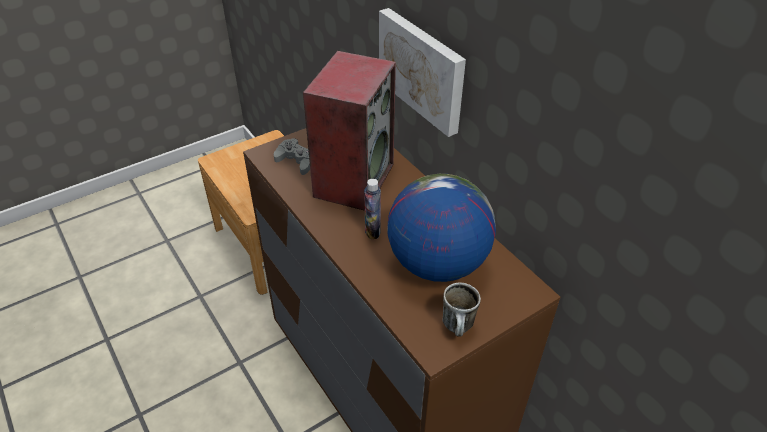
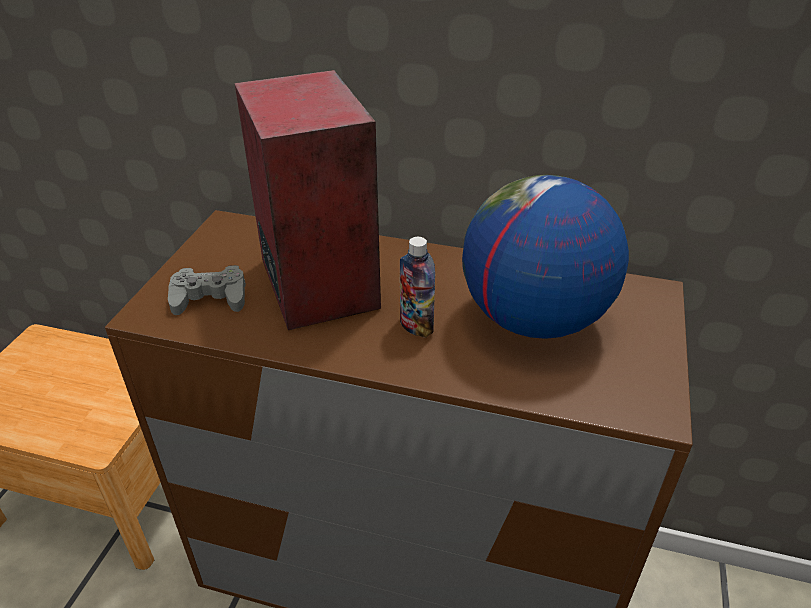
camera: 40 degrees left, 5 degrees down
(423, 69) = (359, 78): picture -> none
(459, 328) = (647, 372): mug -> none

